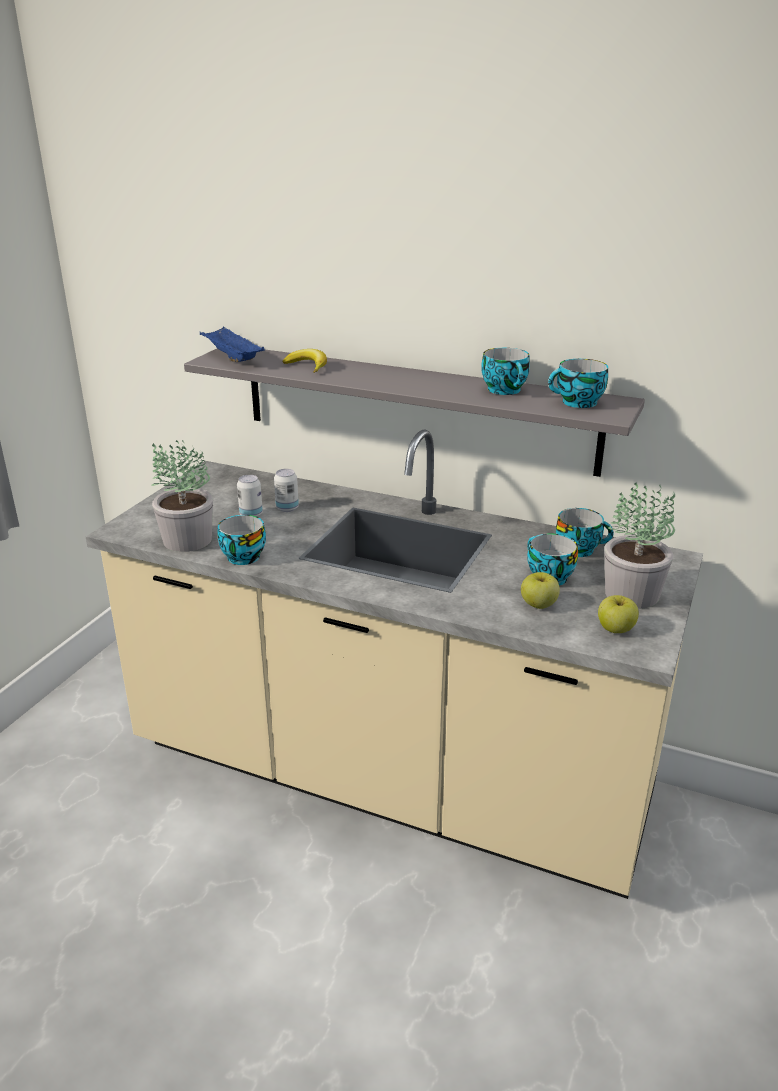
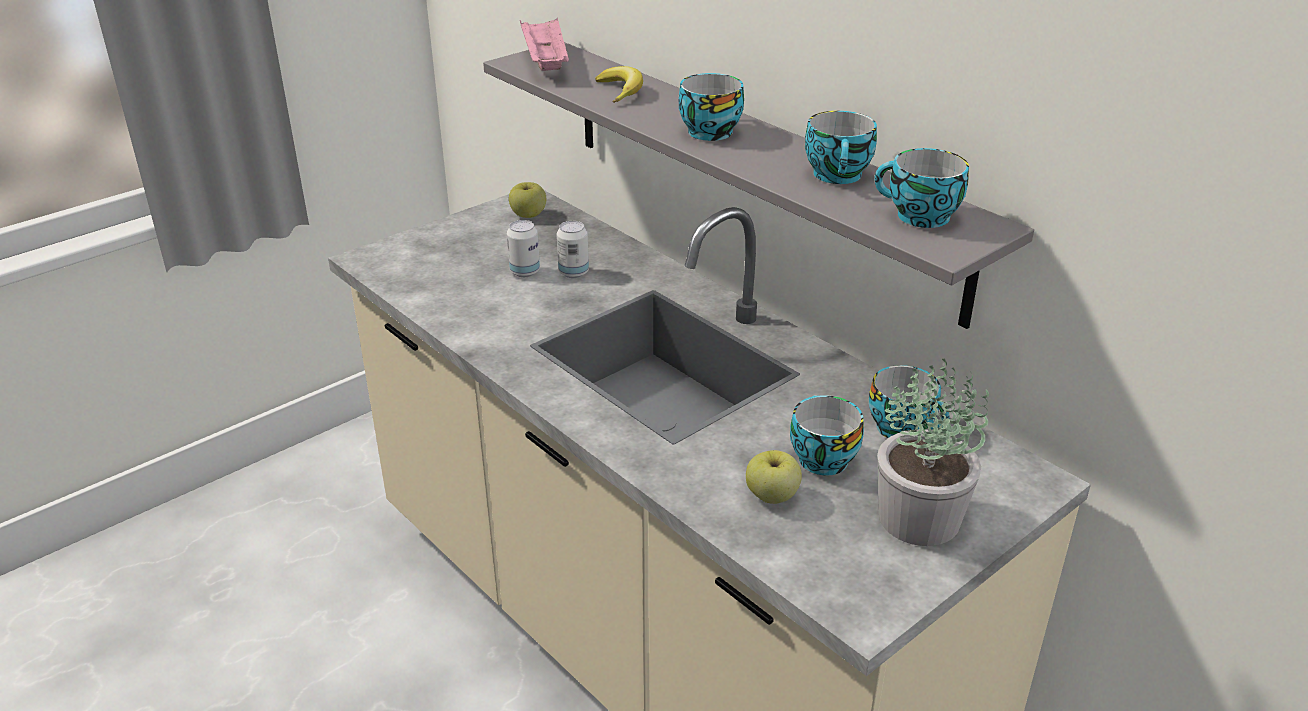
camera: 25 degrees right, 5 degrees up
(186, 540) = (426, 289): potted plant -> none
(231, 357) = (545, 62): blue tray -> pink tray
(242, 556) = (468, 326): cup -> cup (709, 131)
(616, 629) = (847, 565): apple -> apple (528, 215)

